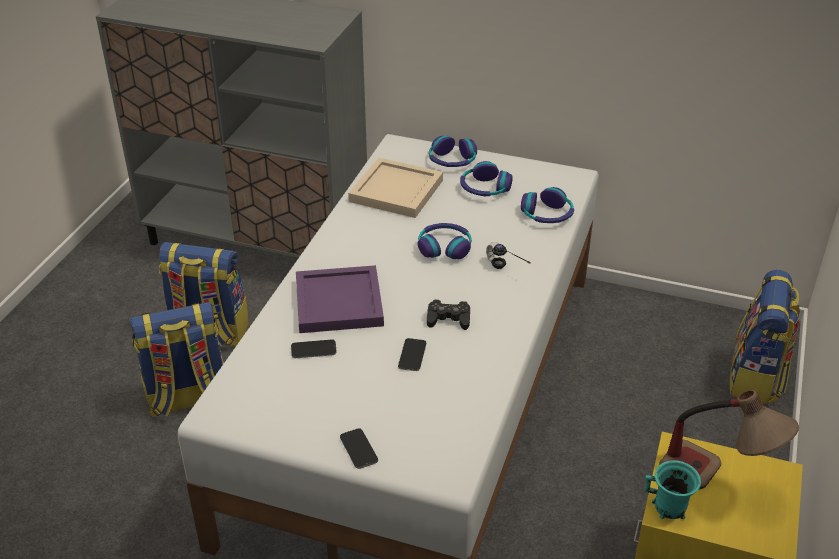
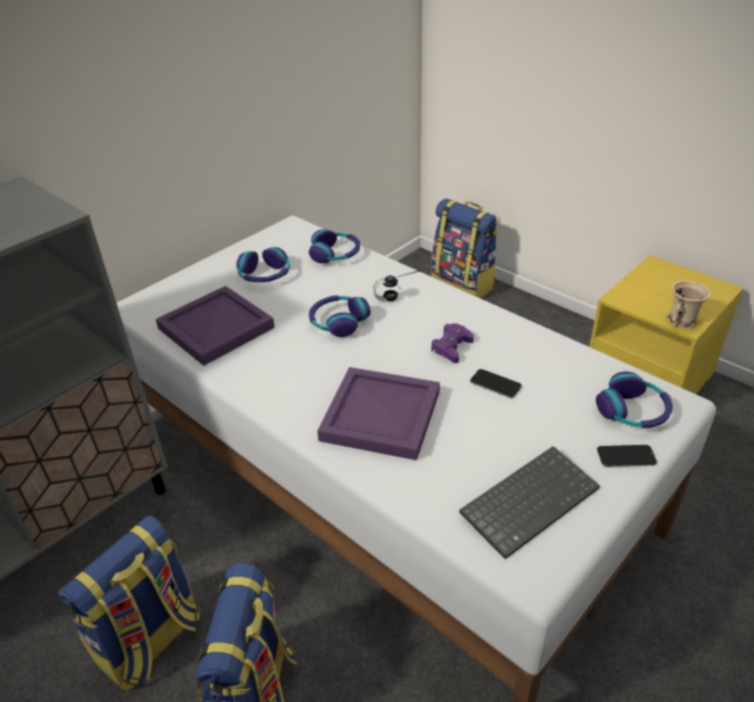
camera: 65 degrees left, 0 degrees up
(284, 400) = (529, 499): none -> keyboard
(313, 350) = (452, 455): phone -> none
(394, 191) = (215, 329): beige tray -> purple tray
(448, 319) = (451, 347): black game controller -> purple game controller
(452, 160) = (199, 281): headphones -> headphones (633, 411)
(670, 508) = (682, 321): turquoise mug -> beige mug
(718, 480) = (657, 291): table lamp -> none

